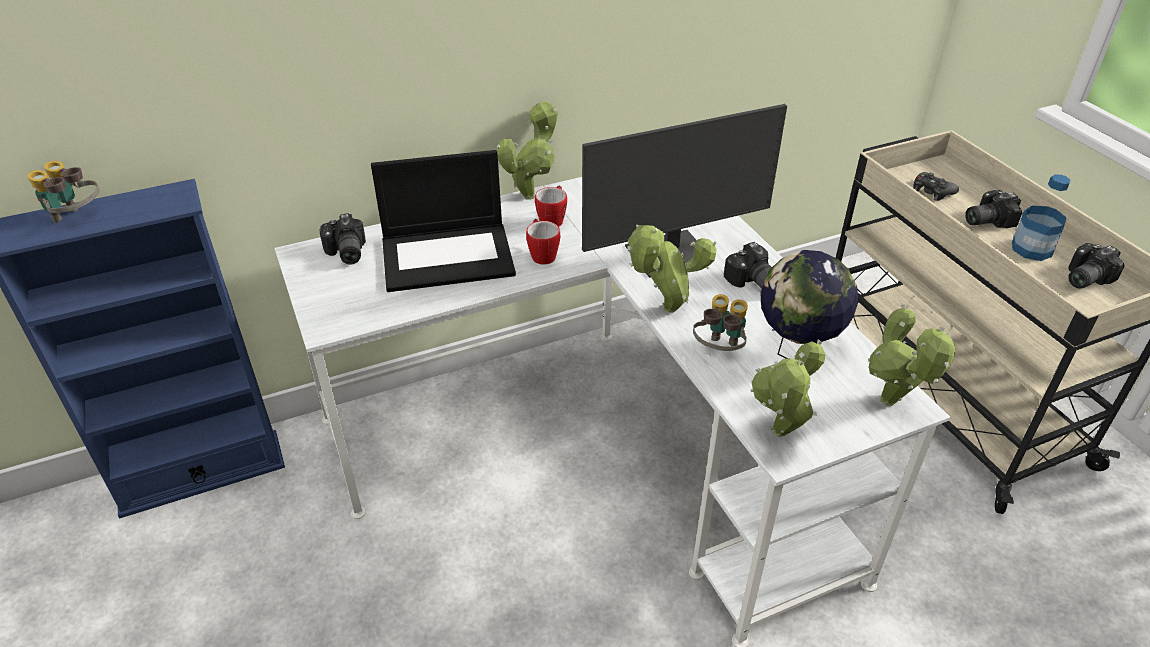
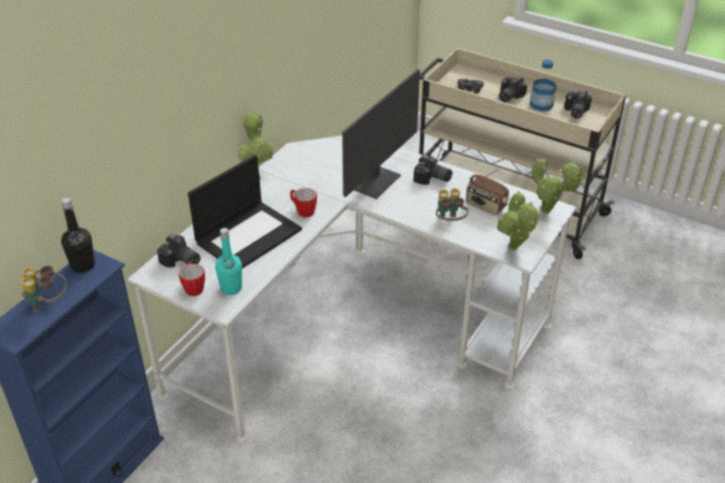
camera: 35 degrees left, 0 degrees up
(160, 194) = (83, 265): none -> black bottle
(360, 308) = (231, 288): none -> turquoise bottle
(553, 219) = (286, 187): mug -> mug (193, 287)
(665, 310) = (402, 213): potted plant -> none
(796, 352) = (485, 206): globe -> radio

